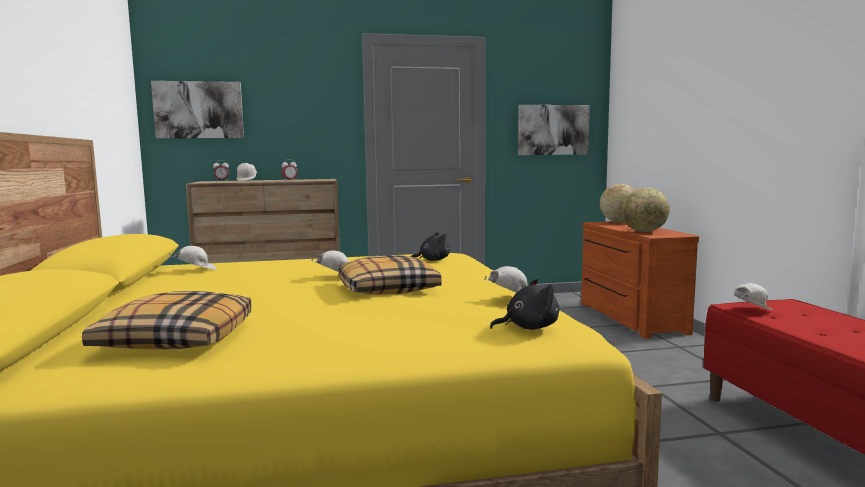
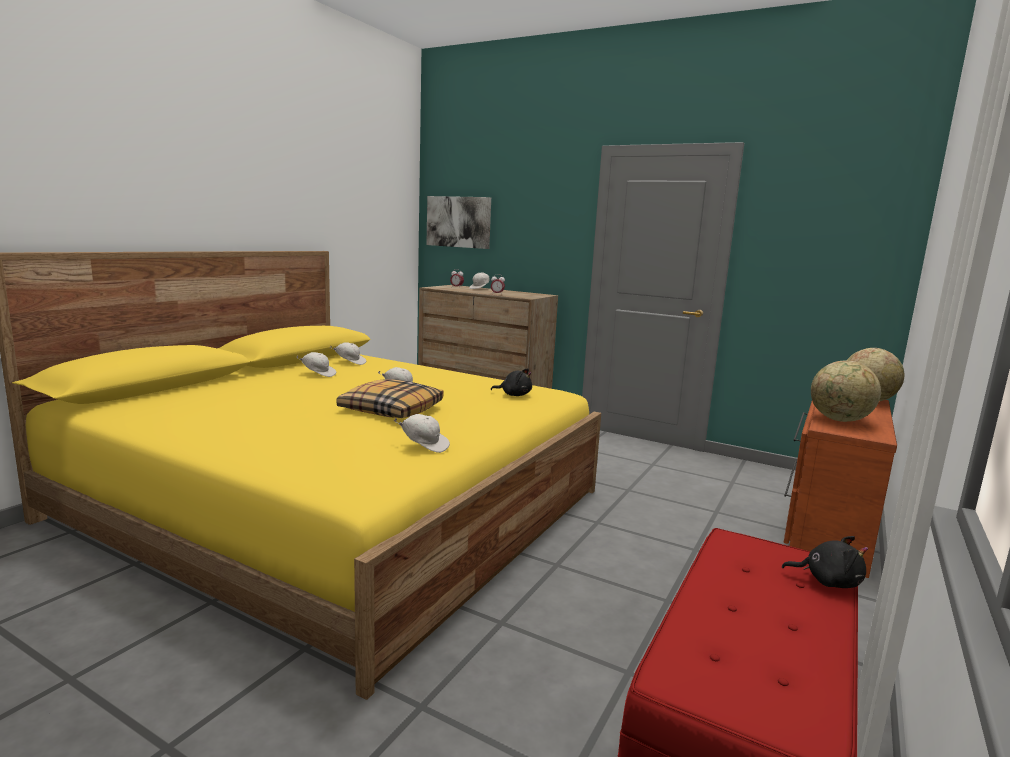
camera: 40 degrees right, 5 degrees up
(176, 339) = (197, 408): pillow -> none
(528, 327) = (347, 470): black plush toy -> black plush toy (827, 581)
(553, 130) = (826, 262): picture -> none
(750, 310) = (733, 551): white cap -> white cap (318, 374)

